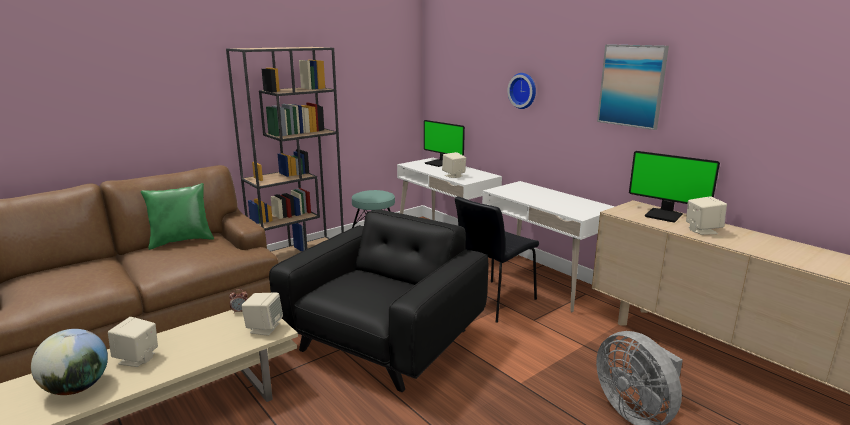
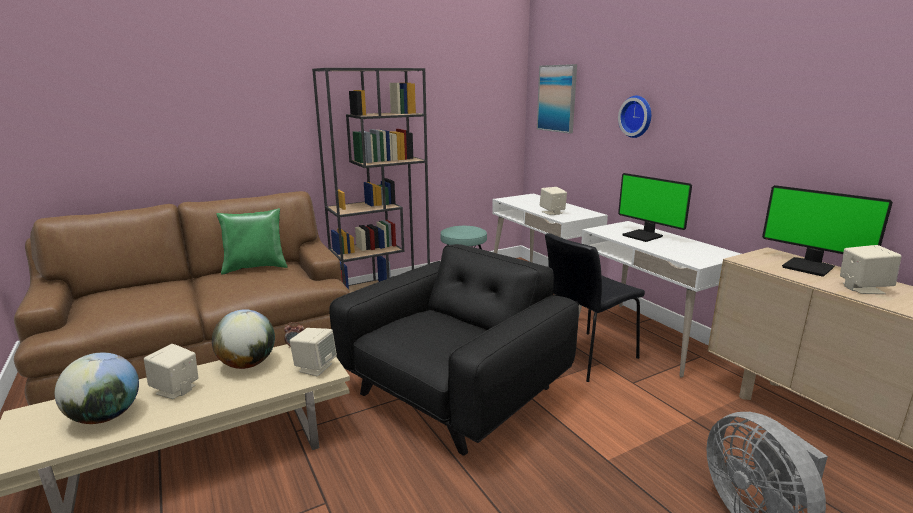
camera: 10 degrees right, 0 degrees up
(199, 330) = (248, 364): none -> globe
(439, 163) = (539, 199): monitor -> monitor (644, 236)
(632, 86) = (773, 106): picture -> picture (557, 98)

